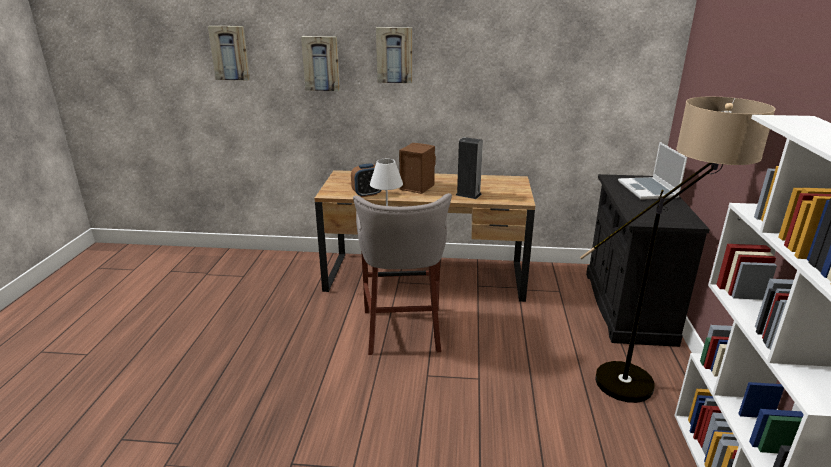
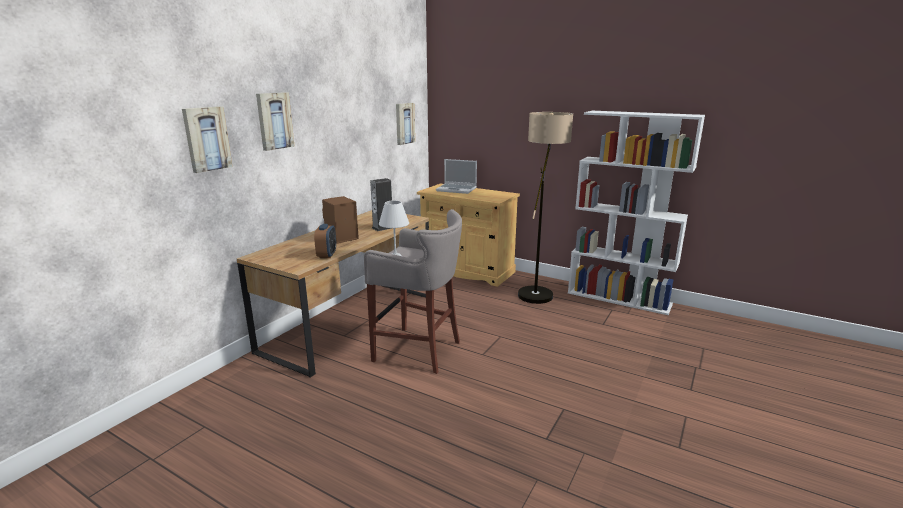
camera: 65 degrees left, 5 degrees down
(230, 53) = (82, 140): picture -> picture (404, 123)
(627, 306) = (467, 270): black cabinet -> beige cabinet

